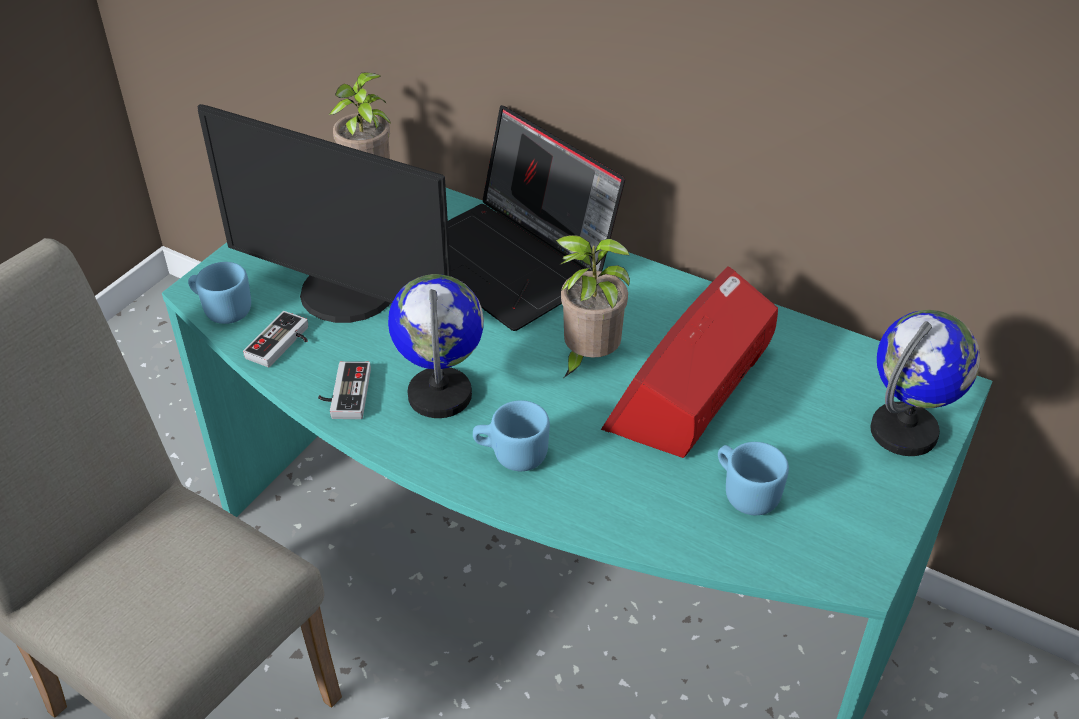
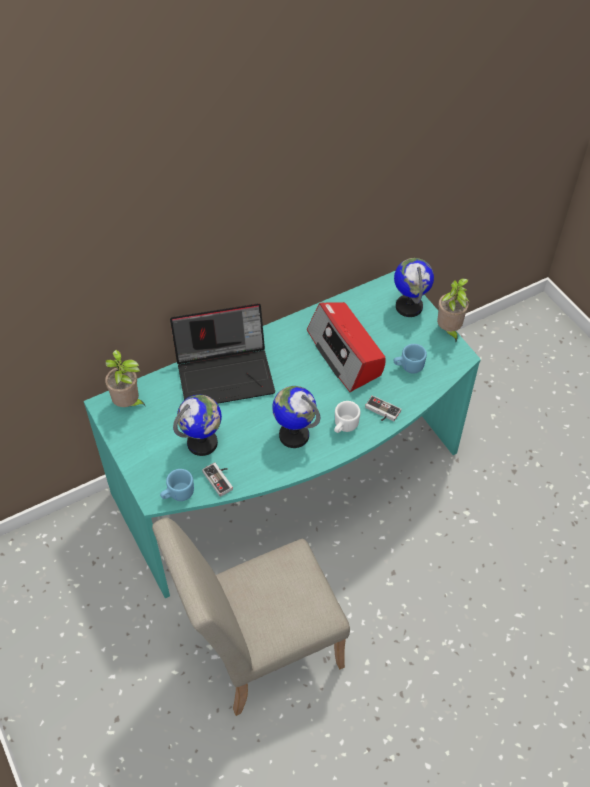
camera: 60 degrees left, 10 degrees up
(343, 394) = (269, 468): game controller -> game controller (381, 412)
(345, 295) = (203, 443): monitor -> globe
(511, 455) = (344, 426): blue mug -> white mug
(588, 359) = (307, 377): potted plant -> potted plant (449, 331)

